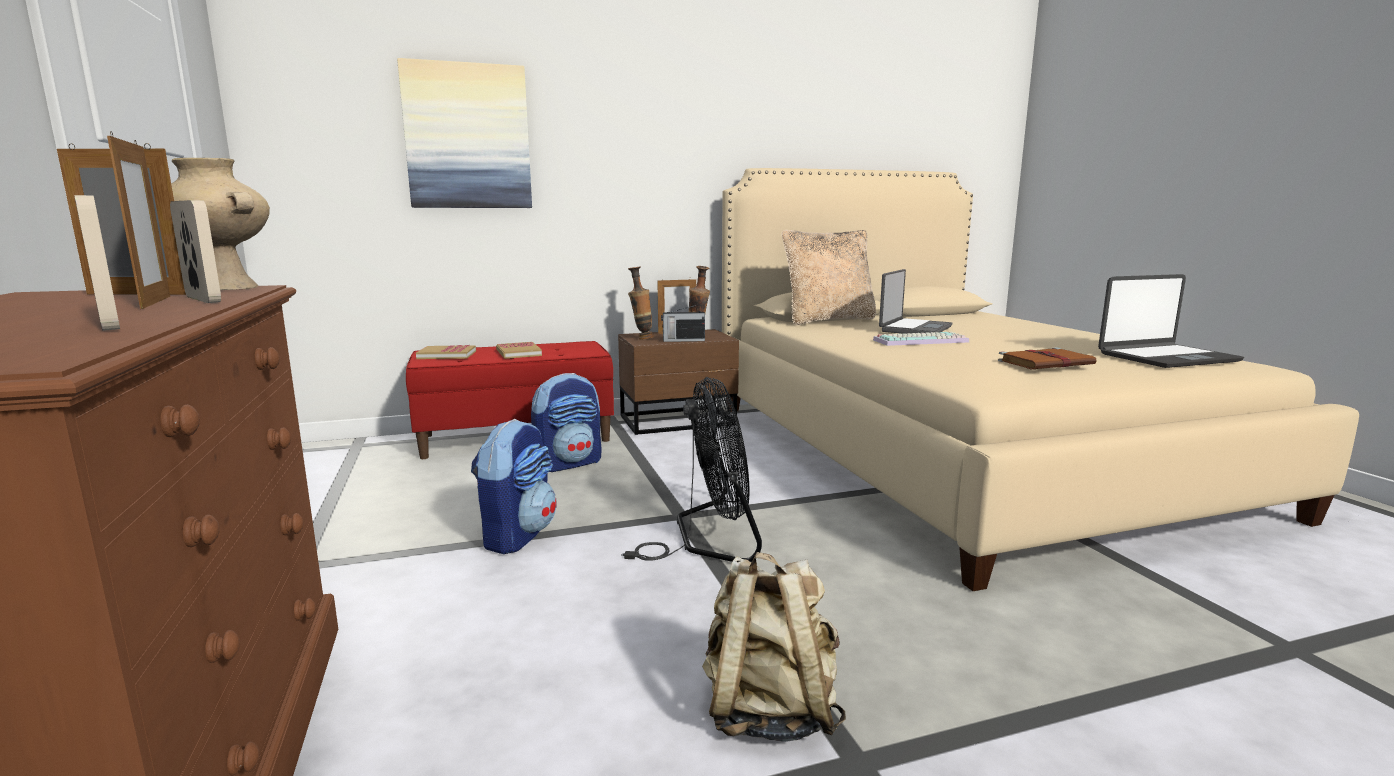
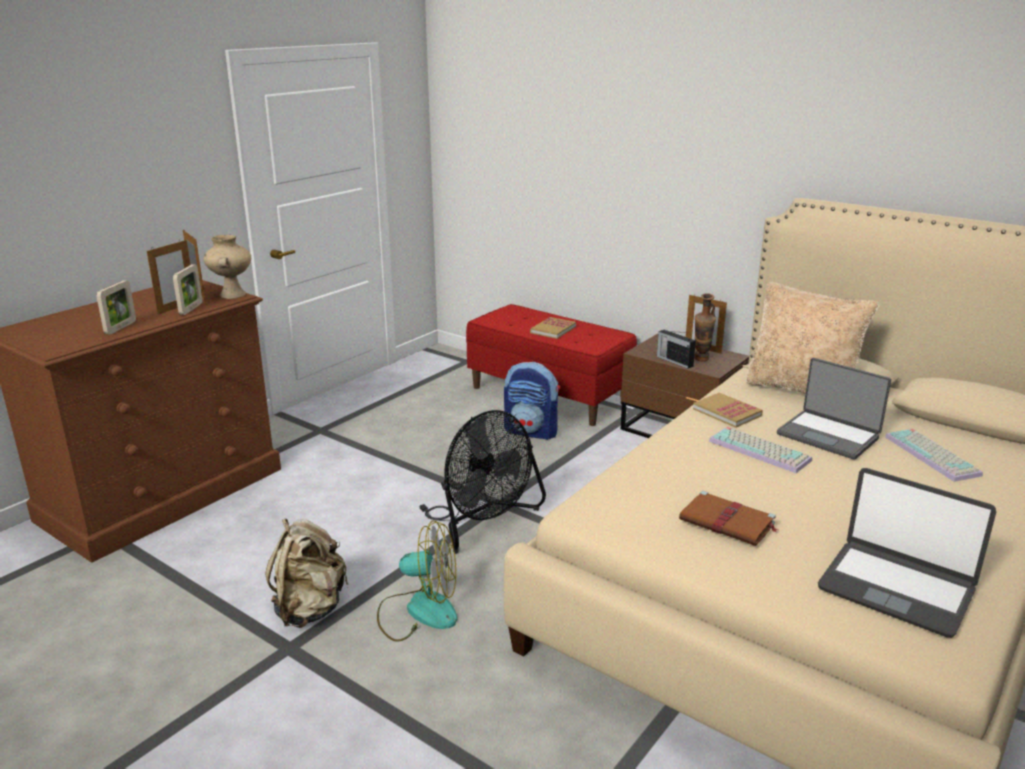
camera: 55 degrees right, 10 degrees up
(447, 355) = (513, 316): book -> book (727, 412)
(467, 137) = (561, 142): picture -> none
(517, 535) = (411, 465): backpack -> none
(641, 338) = (653, 346): vase -> none
(850, 624) = (419, 611): none -> fan
(914, 329) = (828, 435): laptop -> laptop turned 45 degrees clockwise
(969, 323) = (934, 456): none -> keyboard

